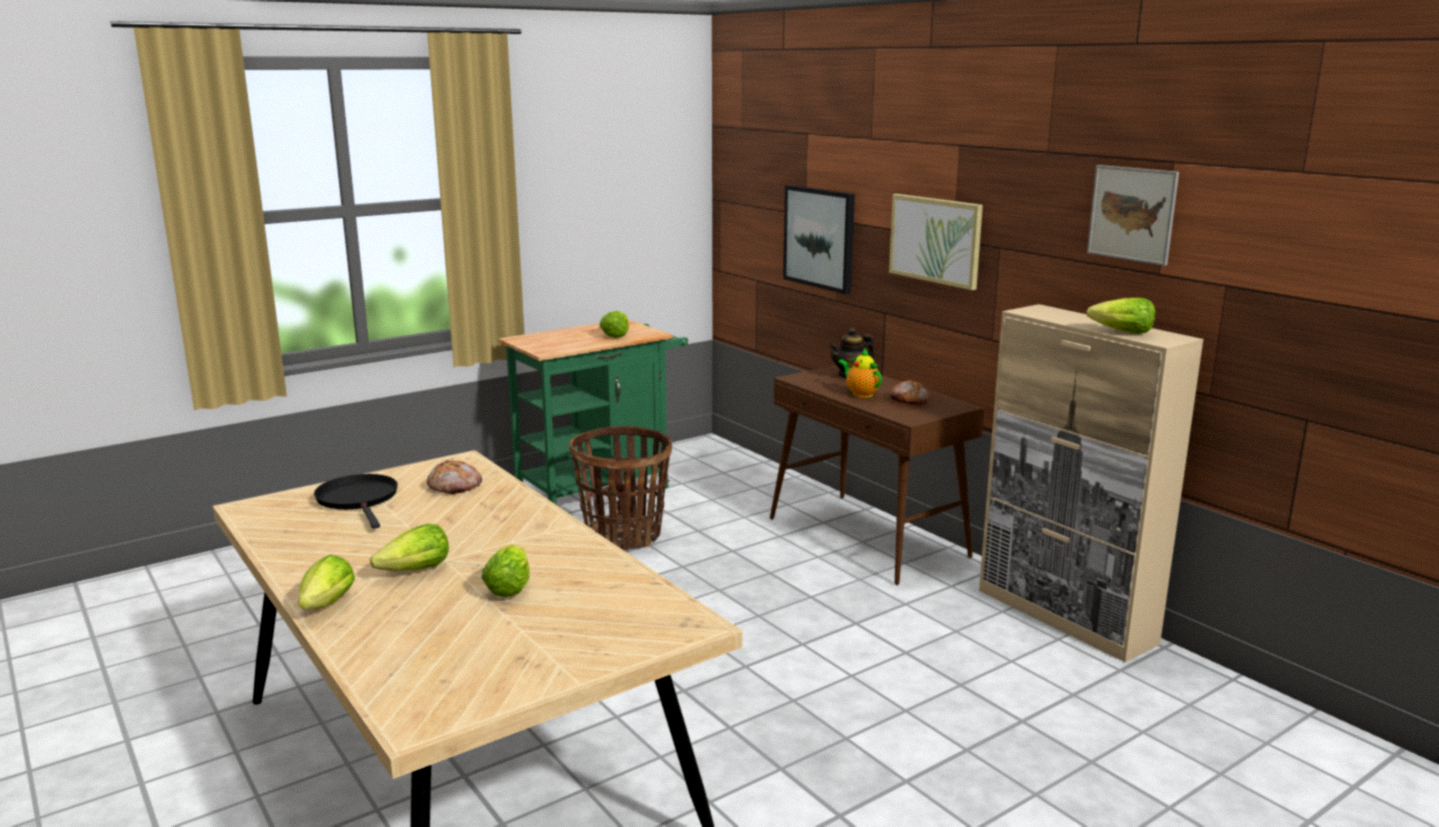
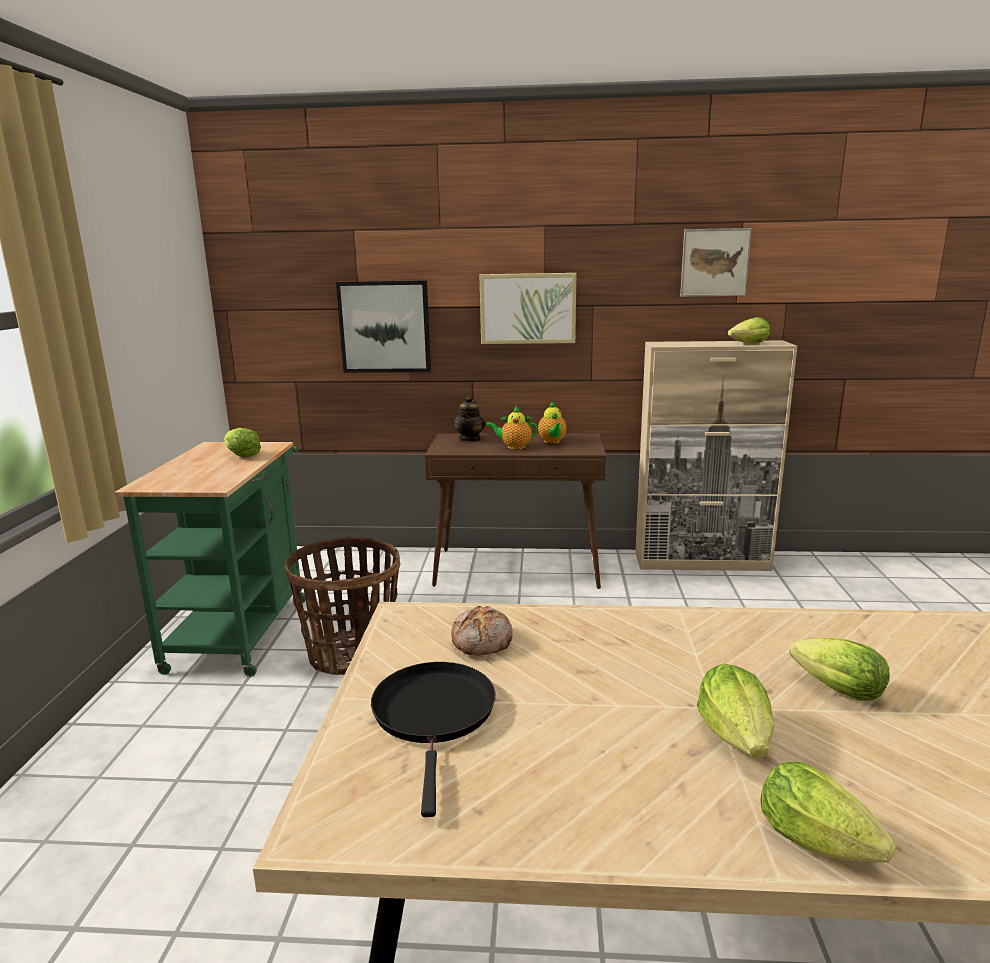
camera: 50 degrees left, 0 degrees up
(359, 499) = (434, 715): black frying pan -> black frying pan turned 75 degrees clockwise
(909, 400) = (552, 441): bread -> teapot

